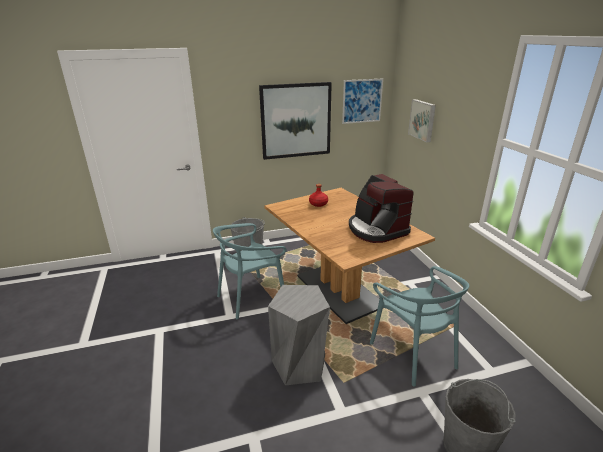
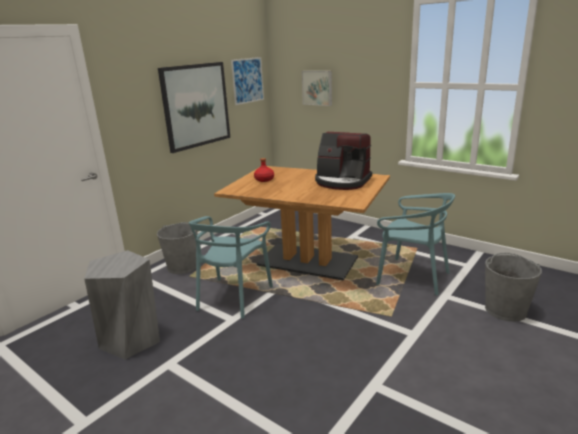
camera: 35 degrees left, 5 degrees down
(299, 364) = (343, 322): grey stool -> grey stool (131, 339)

